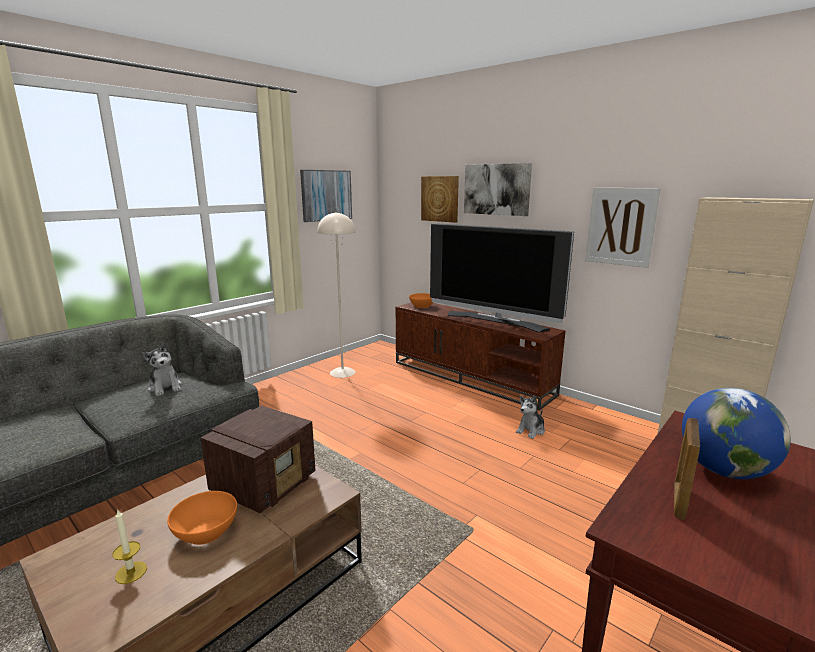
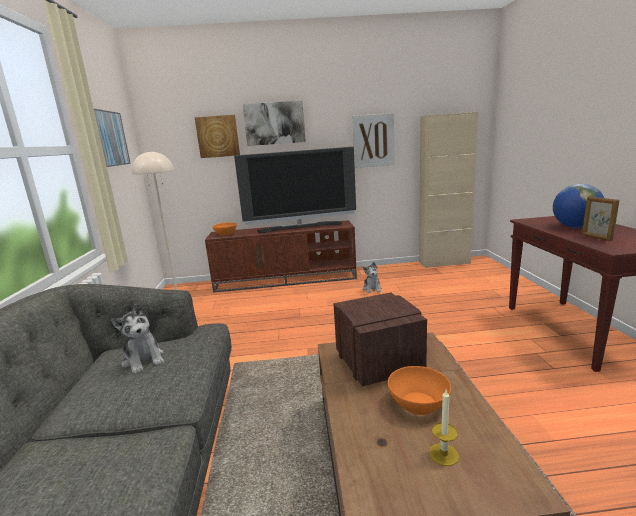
camera: 45 degrees left, 0 degrees up
(165, 387) = (144, 360): plush toy -> plush toy turned 45 degrees clockwise

